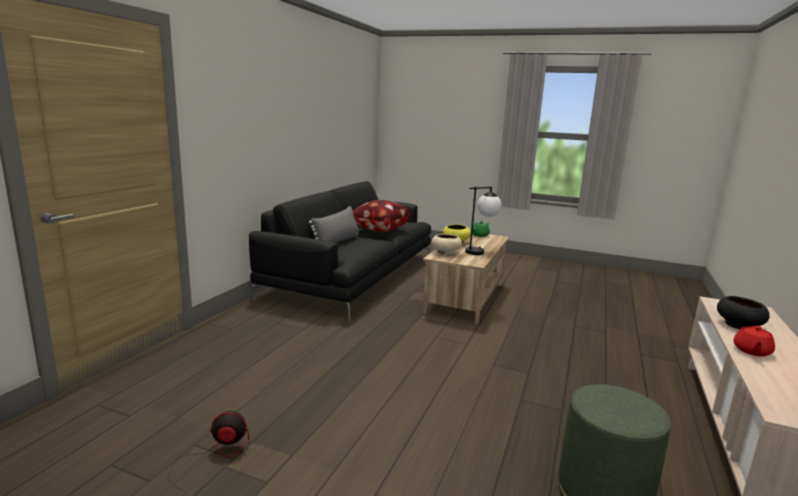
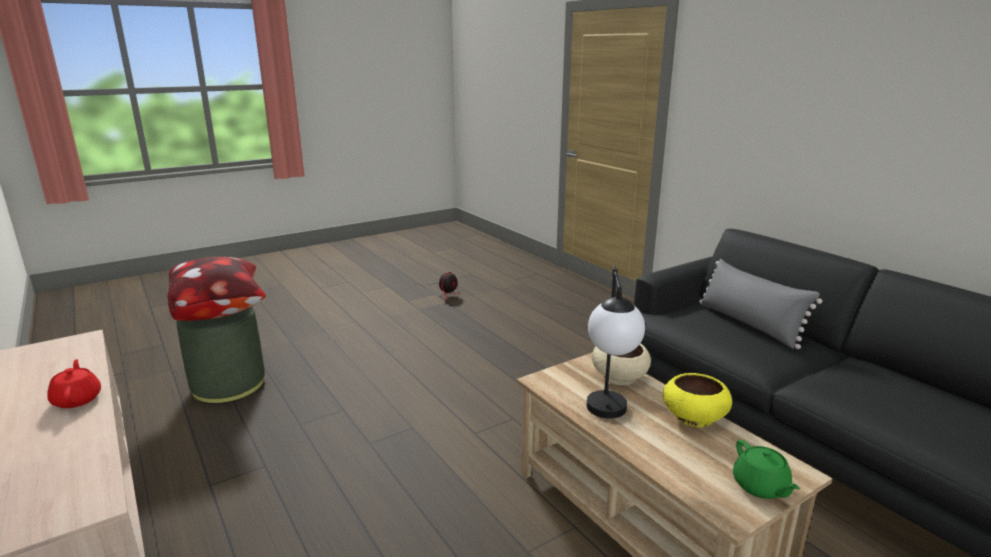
camera: 125 degrees right, 5 degrees up
(378, 230) = (856, 382): pillow -> pillow (221, 311)
(739, 325) = (73, 448): black bowl -> none

